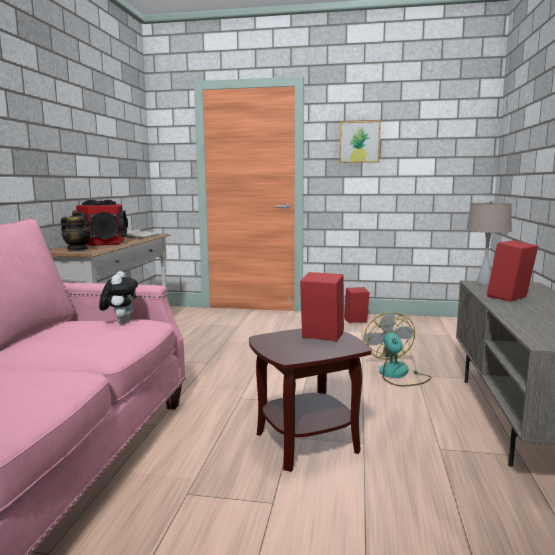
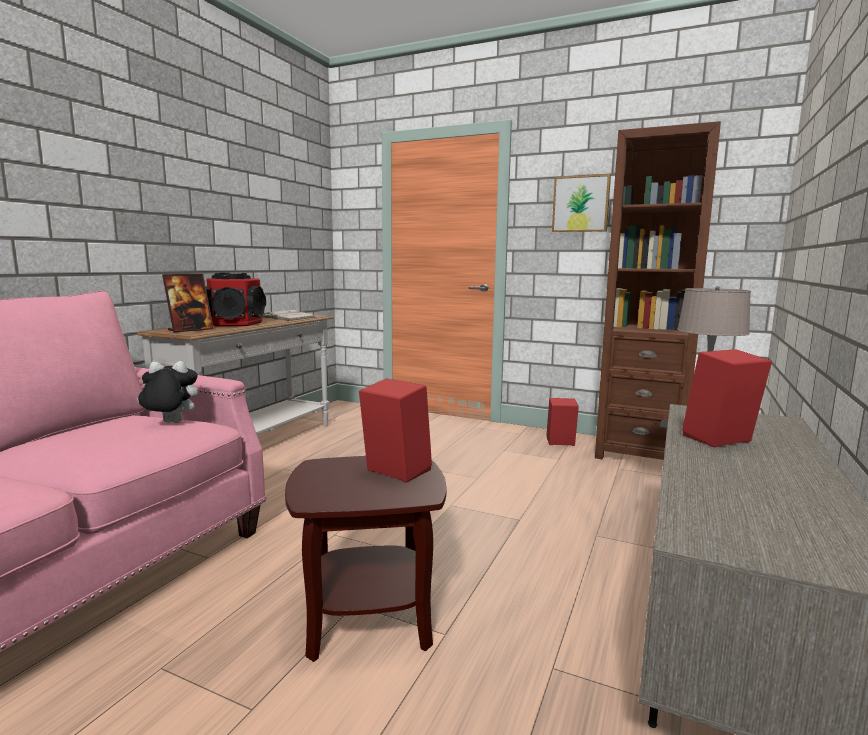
camera: 15 degrees right, 0 degrees up
(78, 249) = (190, 330): teapot -> picture frame
(121, 322) = (170, 423): plush toy -> plush toy turned 105 degrees counterclockwise
(397, 375) = (566, 530): fan -> none
(413, 323) = (640, 453): none -> brown bookcase

